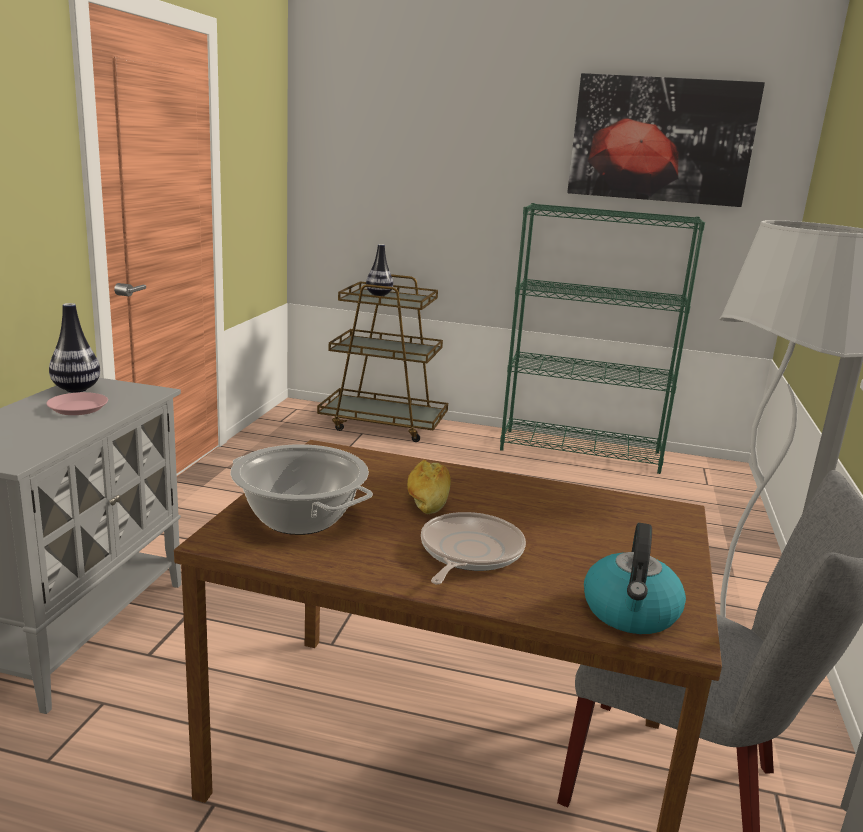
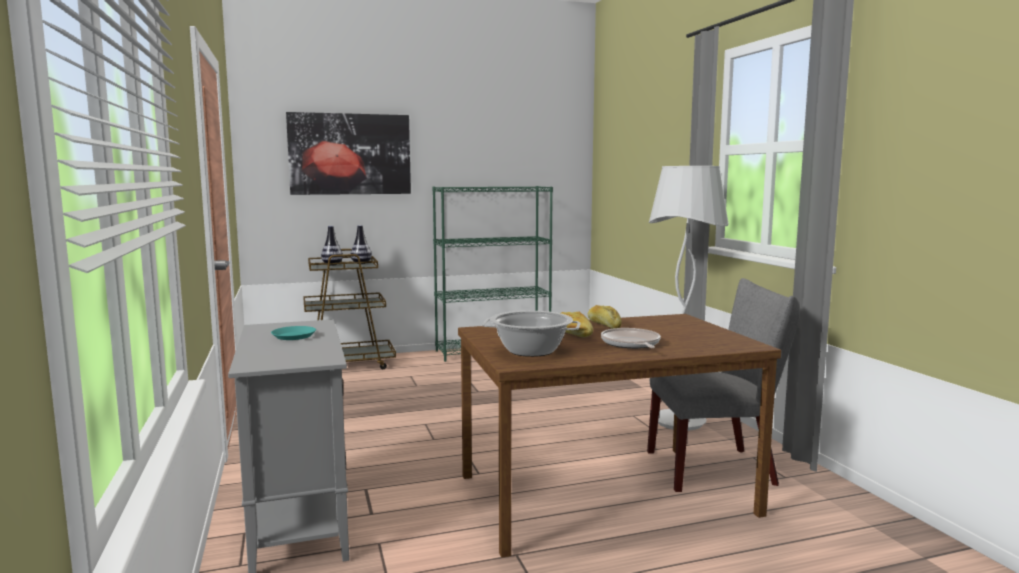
camera: 30 degrees left, 10 degrees down
(76, 389) = (264, 330): vase -> vase (361, 263)
(78, 408) = (294, 336): pink plate -> turquoise plate
(512, 494) = (604, 325): none -> bread
(631, 613) = (727, 345): kettle -> none
(661, 140) = (507, 140): picture -> picture (350, 154)

